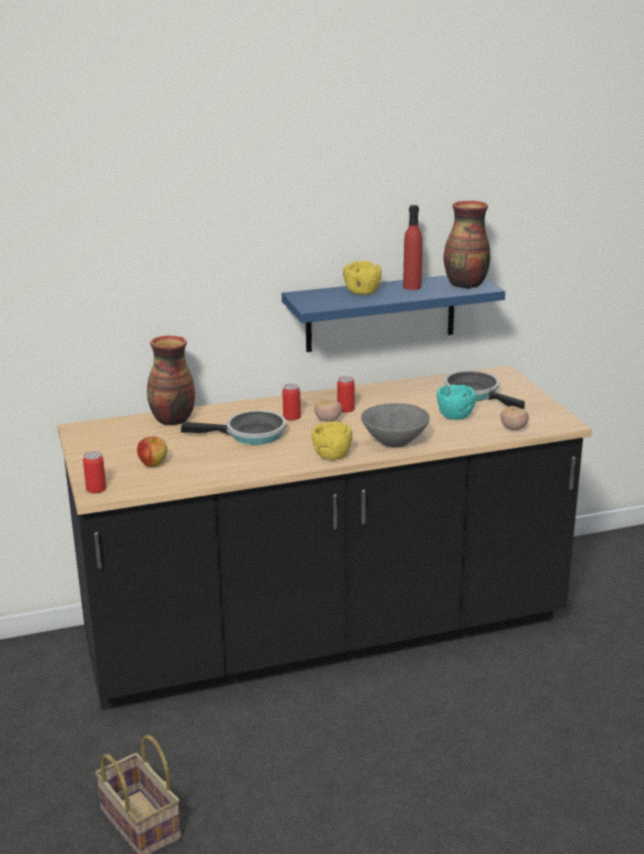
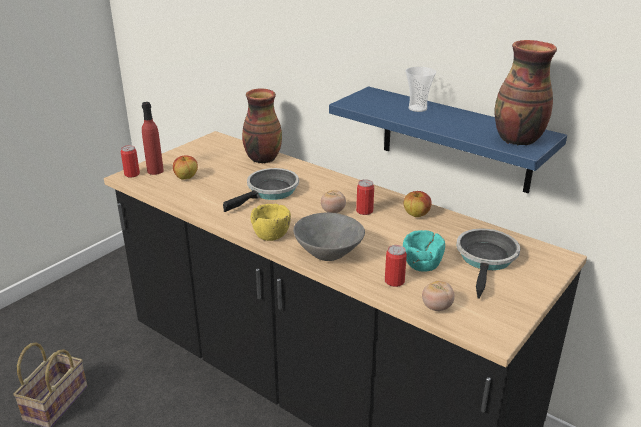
camera: 55 degrees right, 5 degrees up
(250, 435) = (270, 192): frying pan -> frying pan turned 105 degrees counterclockwise
(291, 417) = (320, 195): can -> can (394, 281)
(362, 292) = (417, 108): yellow bowl -> cup
(380, 393) = (416, 215): none -> apple
(412, 287) = (467, 121): red bottle -> red bottle (155, 171)

